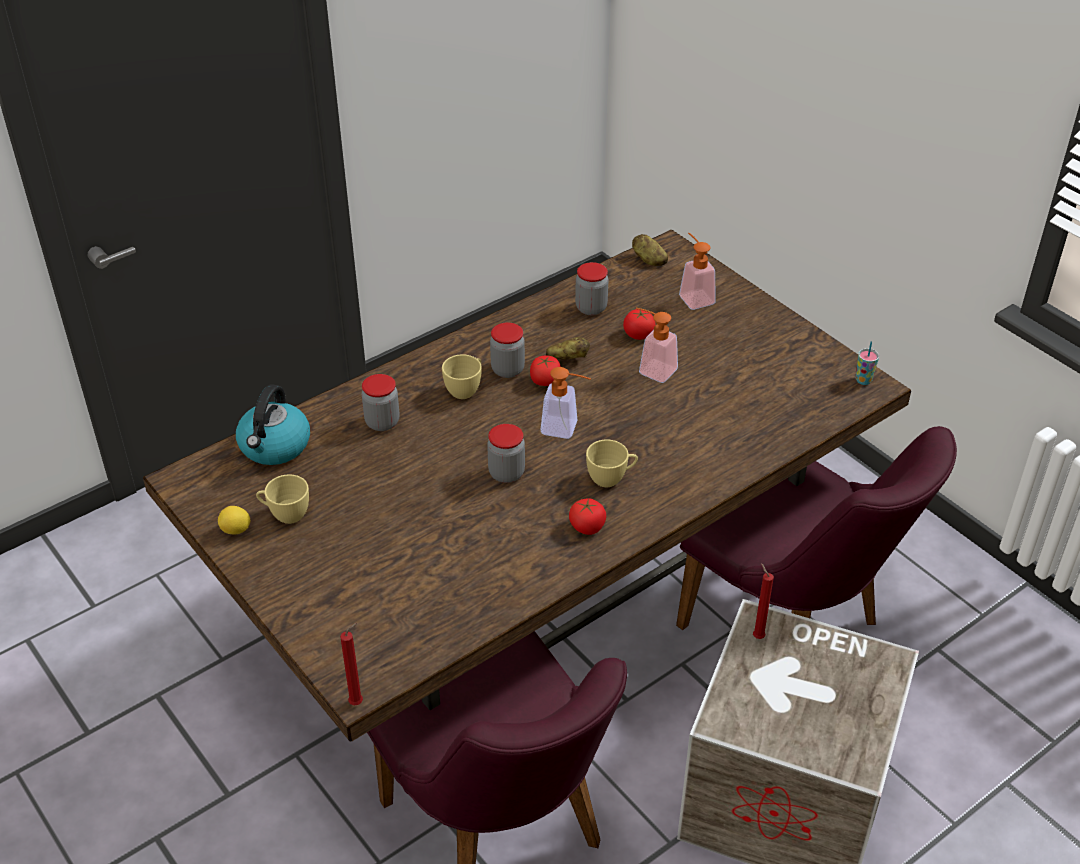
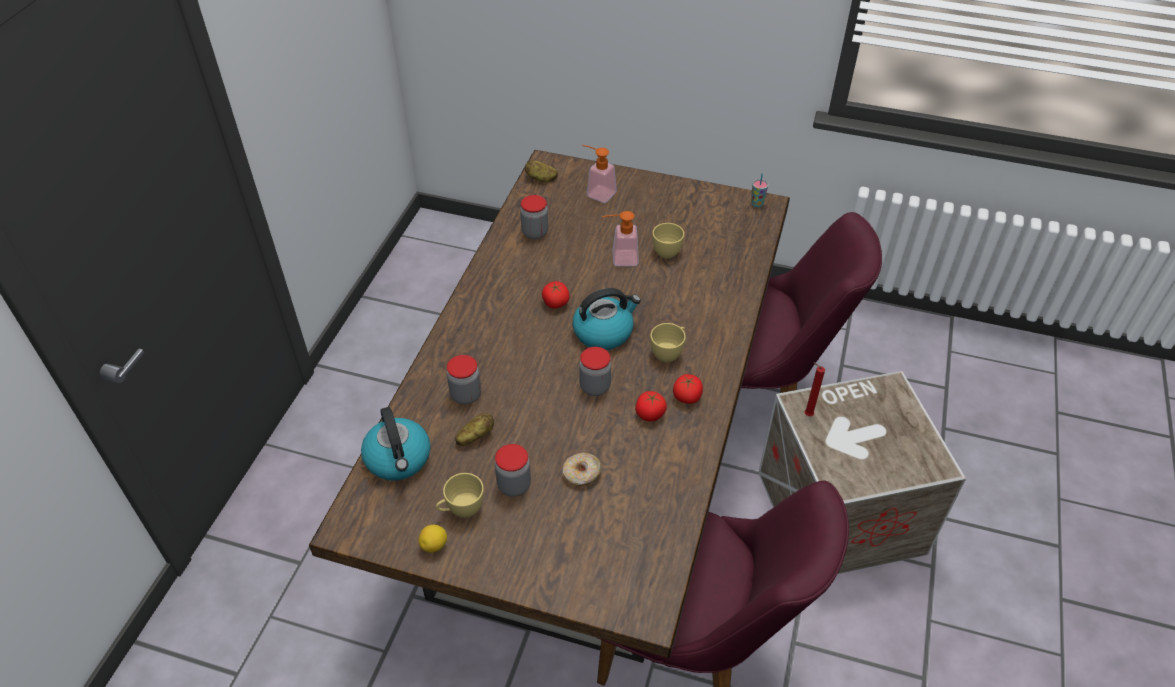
camera: 35 degrees left, 5 degrees up
(358, 702) = (660, 624): red candle -> none
(417, 541) = (581, 474): none -> donut
(466, 389) = (504, 337): yellow cup -> yellow cup (666, 250)
(507, 370) = (520, 307): jar -> jar (514, 485)
(566, 429) = (604, 332): soap dispenser -> kettle
(568, 358) = (555, 278): potato -> potato (475, 436)
(638, 334) = (586, 237): tomato -> tomato (650, 414)

